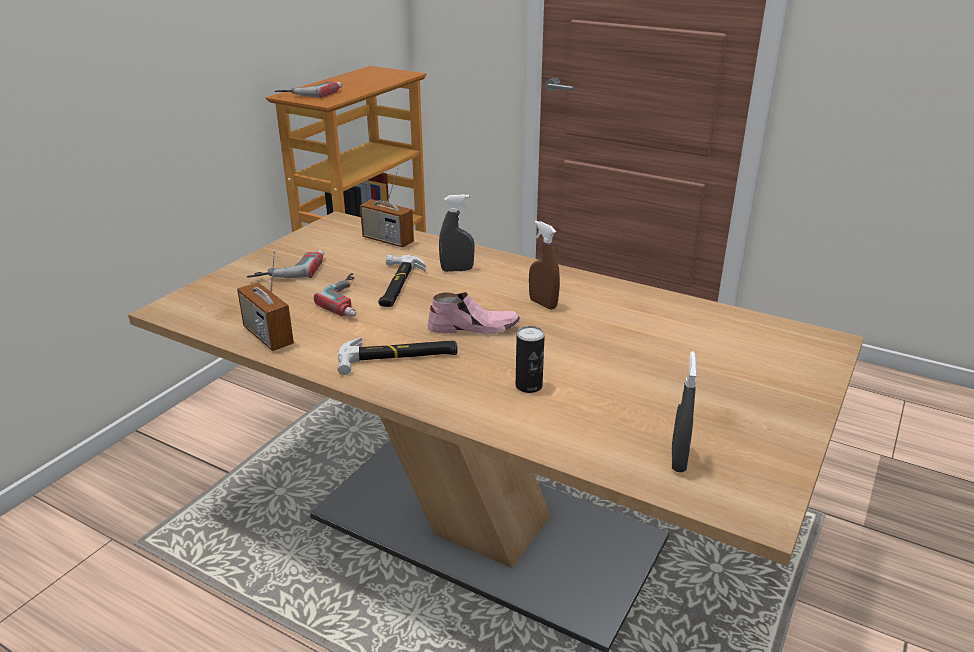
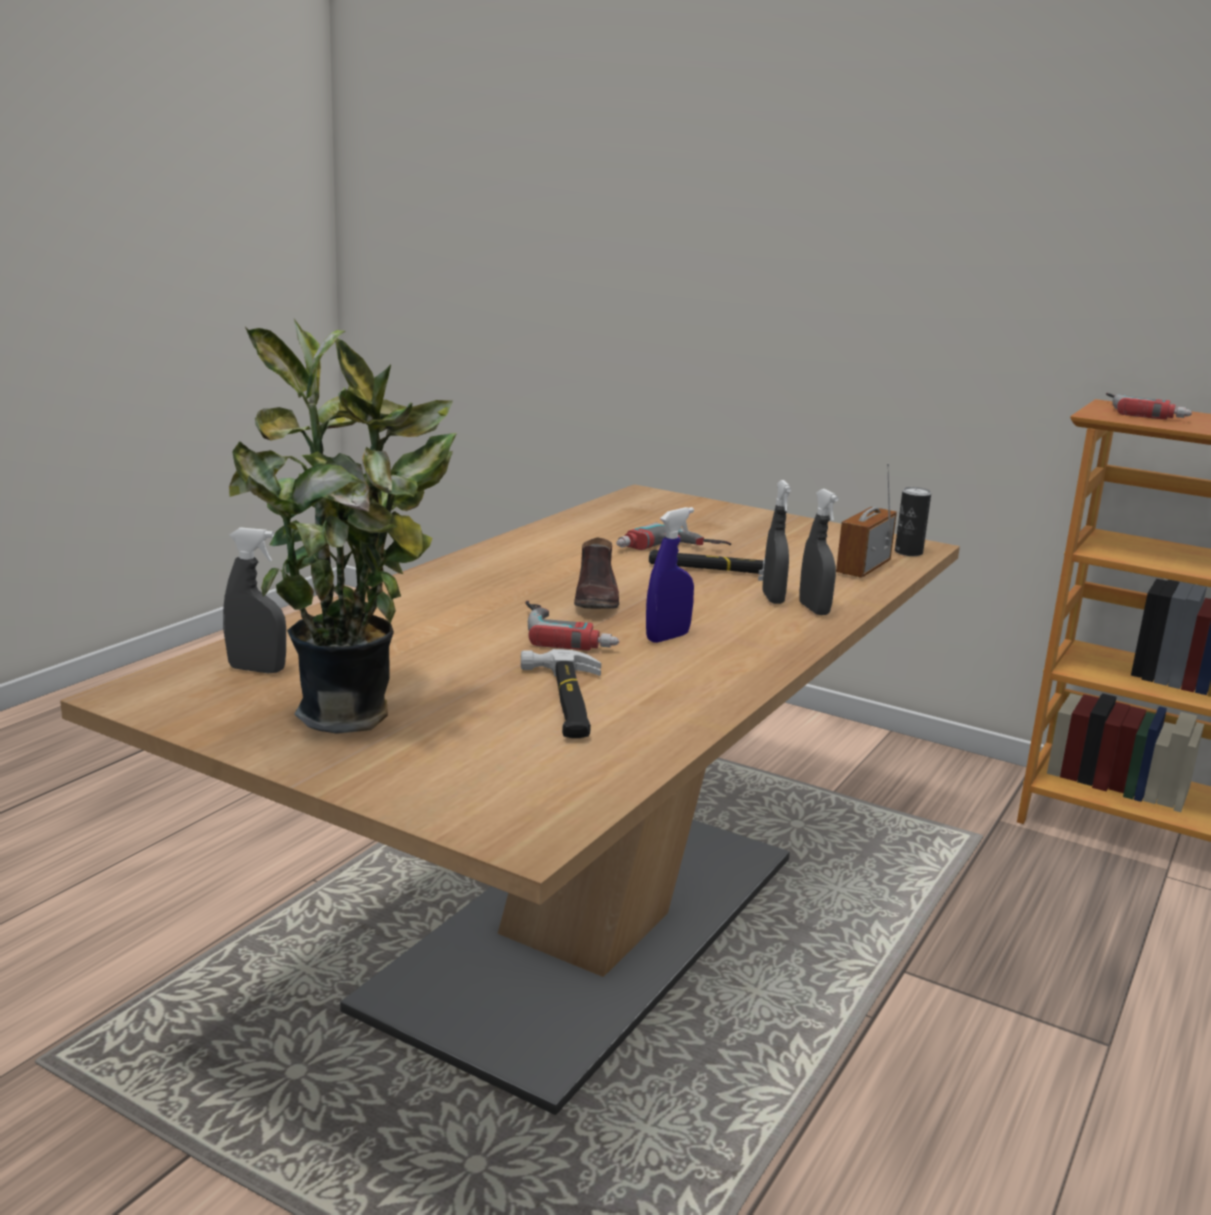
camera: 90 degrees right, 10 degrees down
(268, 336) = (583, 523): radio -> none
(288, 269) = (750, 527): power drill -> power drill (569, 632)
(398, 358) = (527, 566): hammer -> hammer (565, 701)
(473, 328) = (596, 599): pink shoe -> brown shoe
(475, 259) = (814, 609): none -> grey spray bottle
(528, 386) = (447, 615): can -> can (908, 552)
(543, 304) = (667, 637): brown spray bottle -> blue spray bottle
(730, 405) = (355, 716): none -> potted plant

